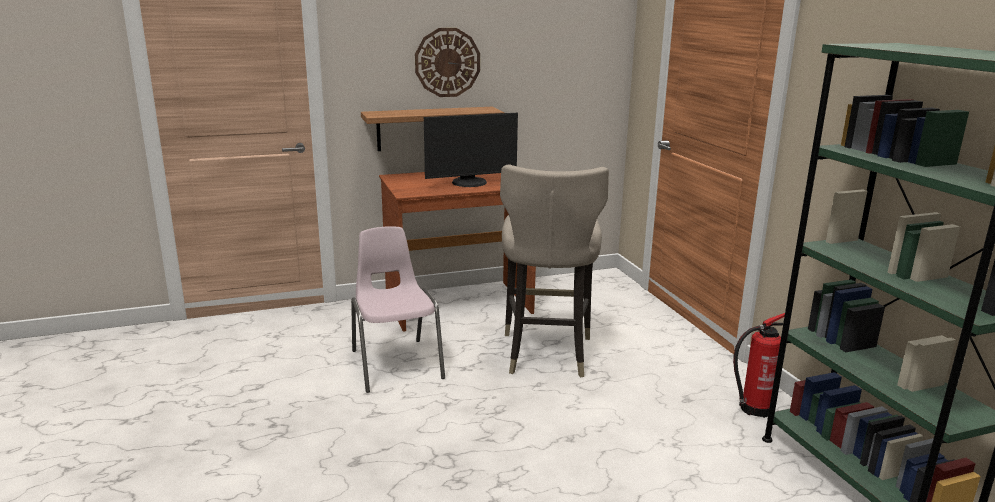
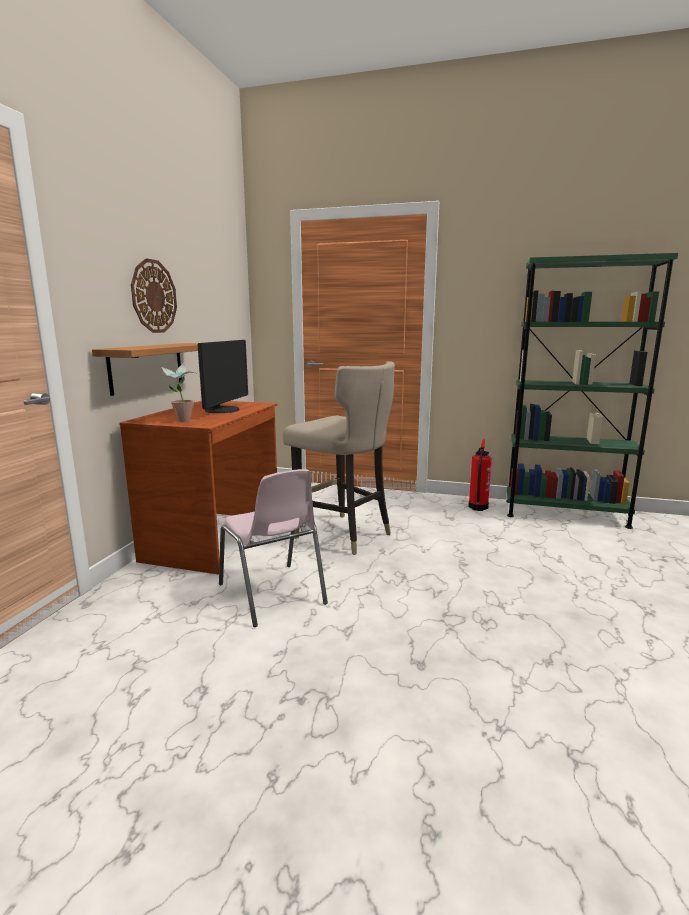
camera: 55 degrees left, 5 degrees down
(396, 364) = (272, 594): pink chair -> pink chair turned 135 degrees counterclockwise
(406, 186) = (182, 421): none -> potted plant

